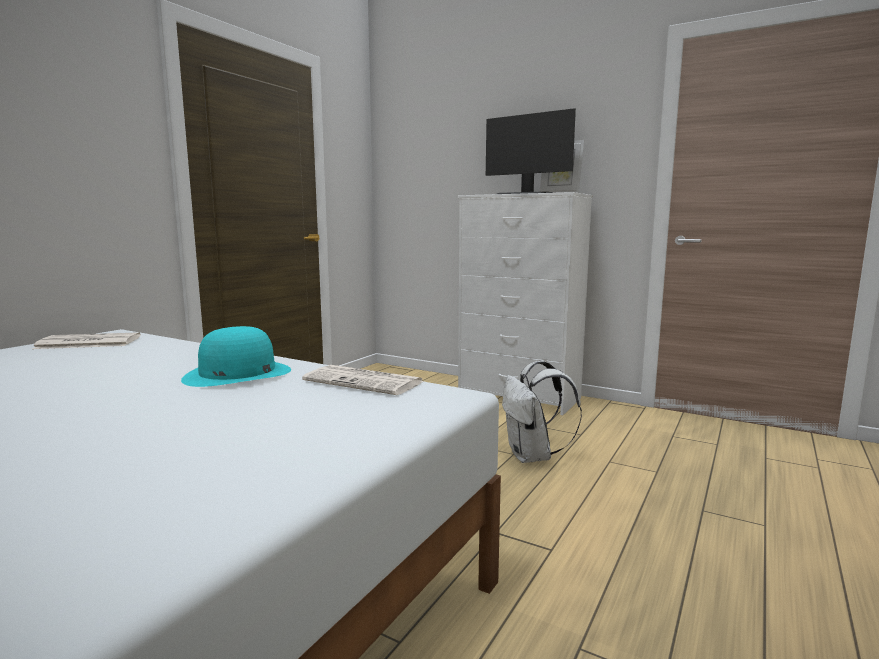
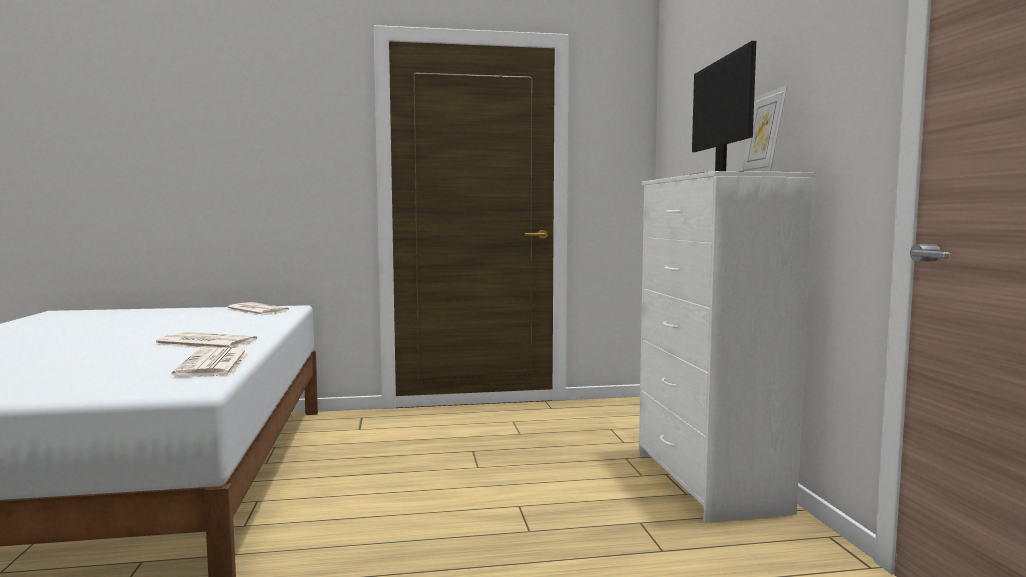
camera: 50 degrees right, 5 degrees down
(237, 374) = (204, 343): turquoise hat -> newspaper
(532, 456) = (539, 543): white backpack -> none

